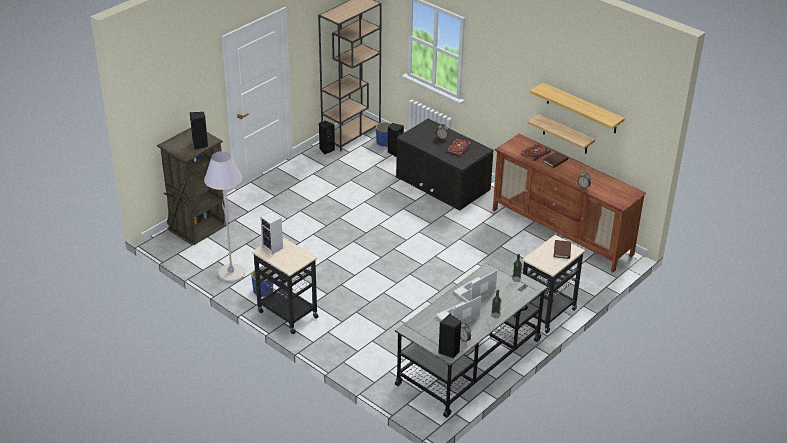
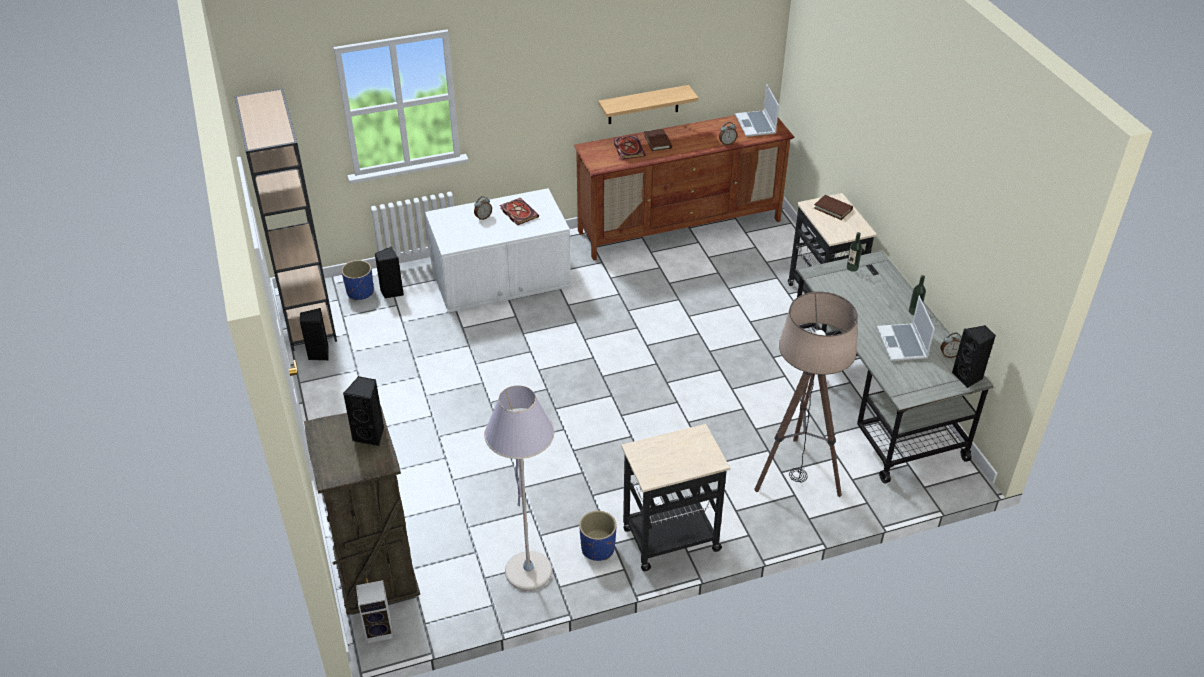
camera: 60 degrees left, 5 degrees up
(273, 248) = (651, 462): speaker -> speaker (380, 630)
(374, 347) = (796, 475): none -> floor lamp
(443, 183) = (501, 278): black cabinet -> white cabinet
(474, 292) = (859, 311): laptop -> laptop (756, 125)
(581, 108) = (664, 55): shelf -> none

